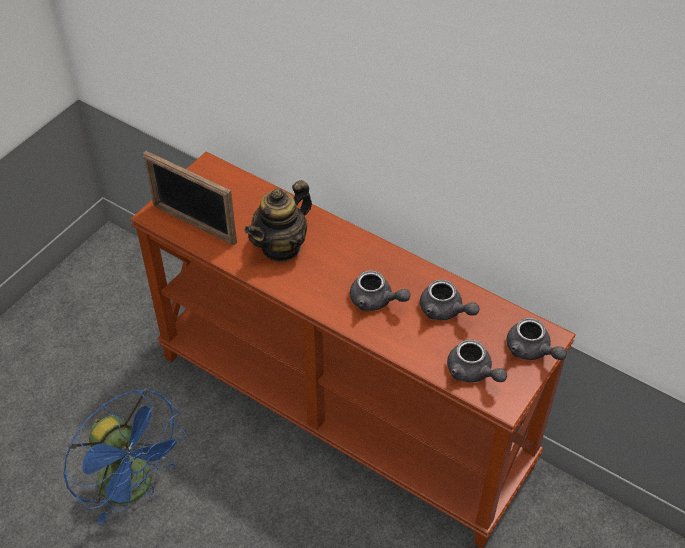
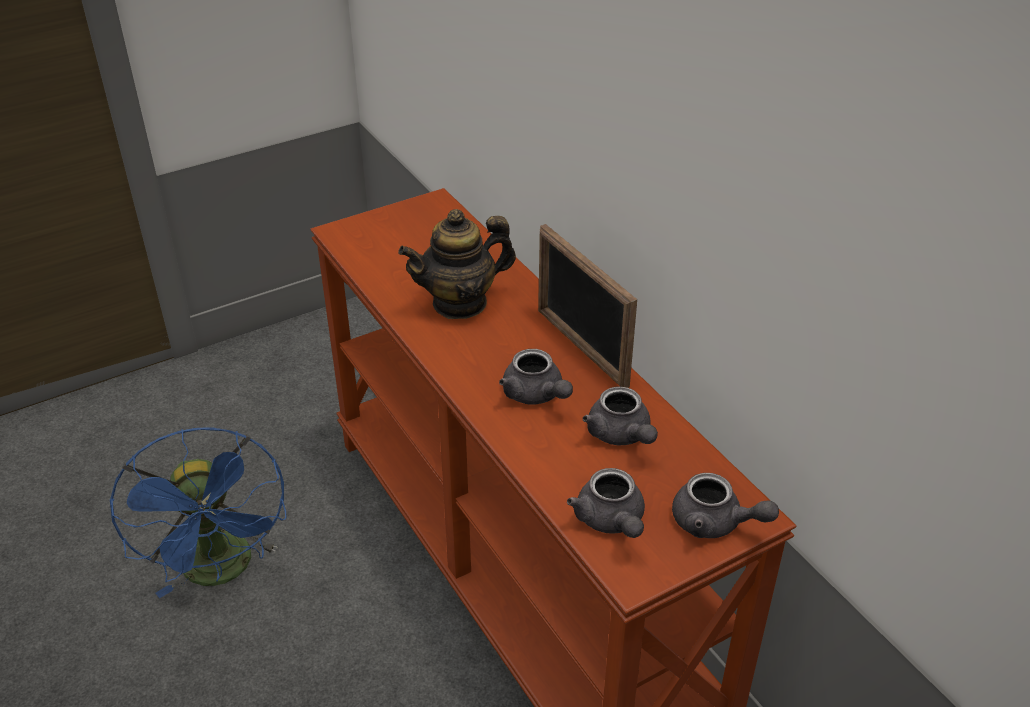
camera: 25 degrees right, 10 degrees down
(194, 224) = (375, 252): picture frame -> picture frame (581, 347)
(531, 350) = (715, 523): grey teapot -> grey teapot turned 45 degrees counterclockwise

